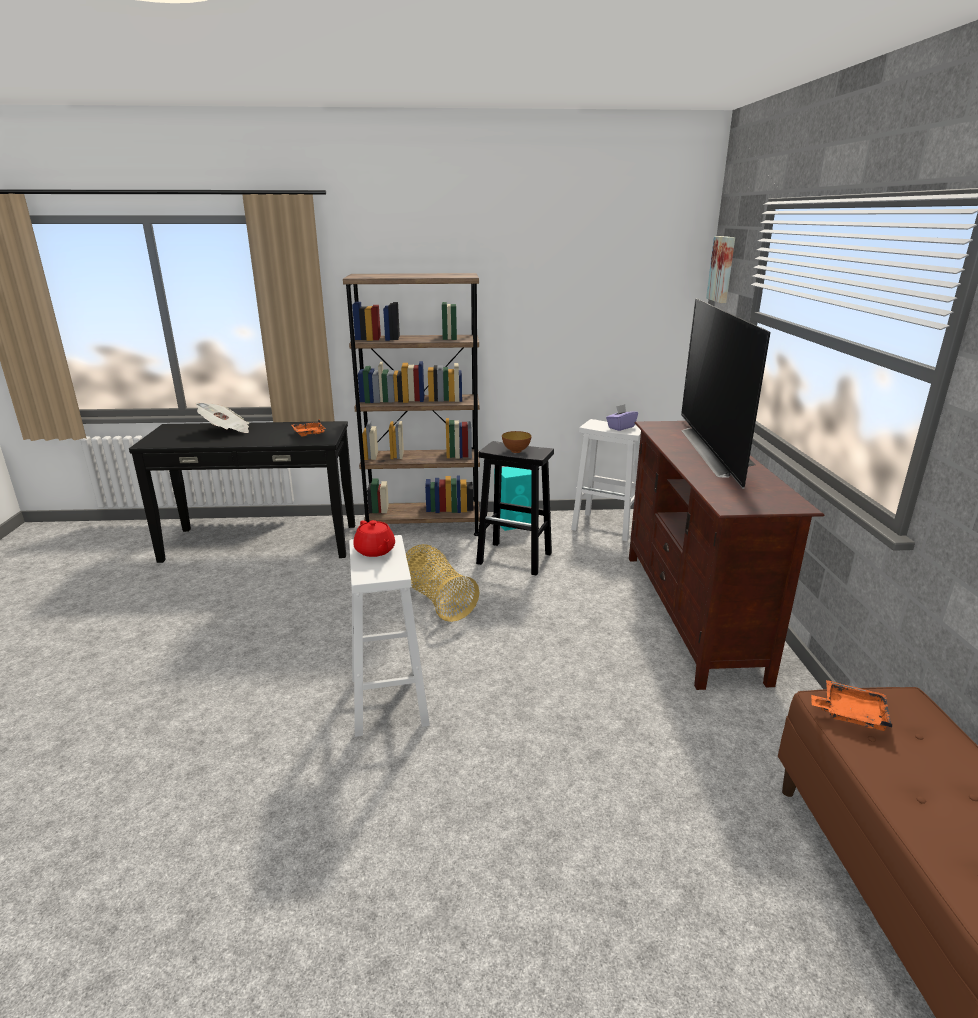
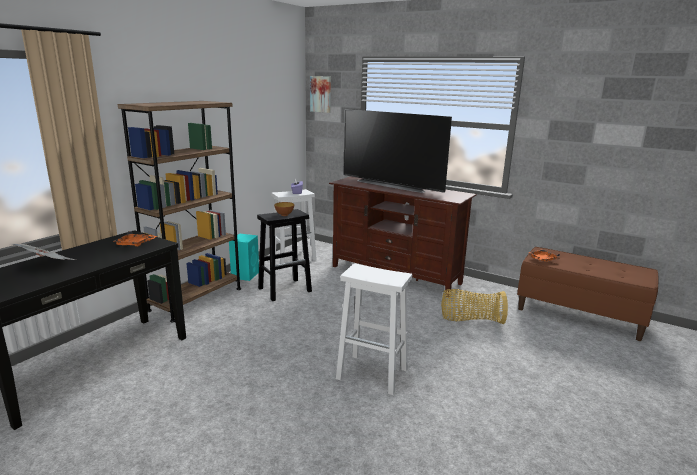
camera: 55 degrees left, 5 degrees down
(375, 551) = (367, 273): red teapot -> none
(437, 599) = (291, 325): basket -> basket (470, 320)

